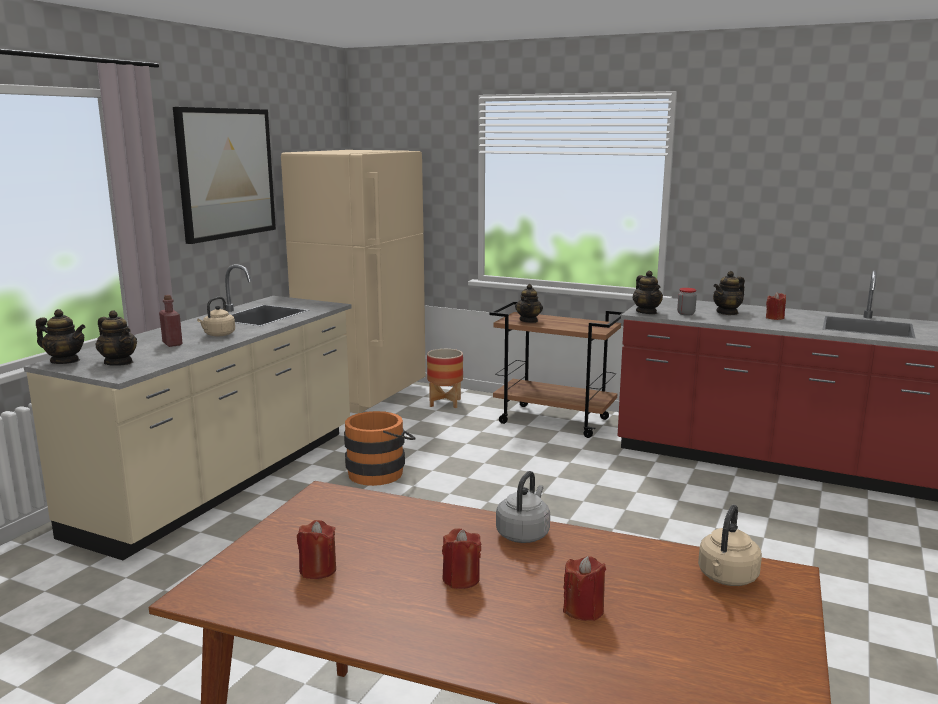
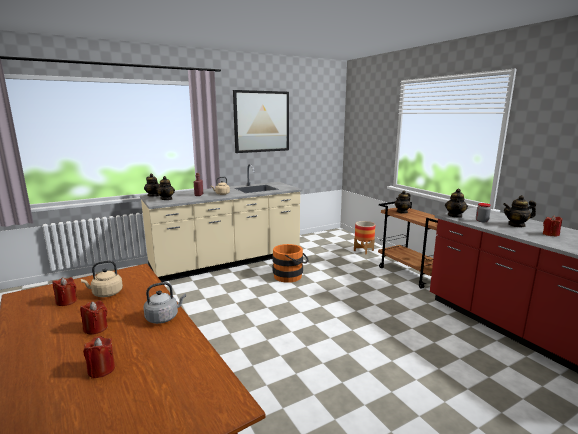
camera: 35 degrees right, 0 degrees up
(364, 394) = (330, 238): beige fridge -> none
(726, 578) = (198, 390): beige kettle -> beige kettle (106, 294)

